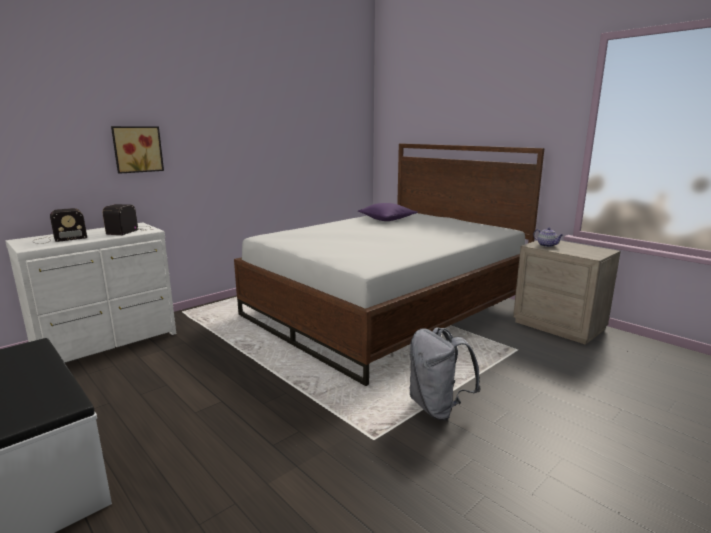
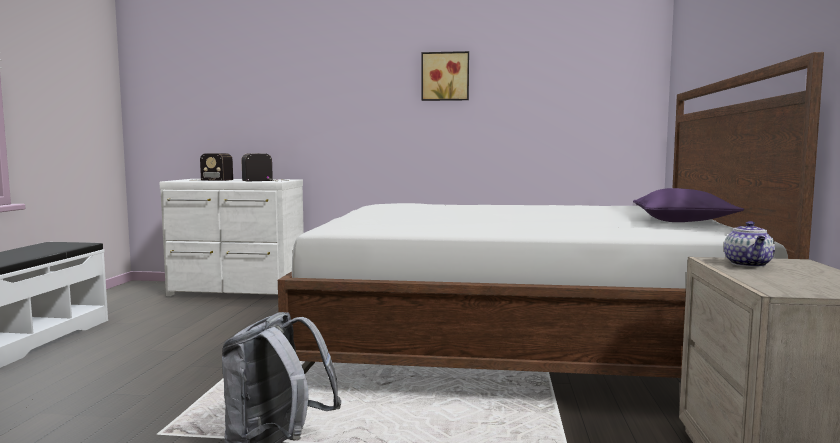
camera: 50 degrees right, 10 degrees down
(137, 149) = (307, 103): picture -> picture (445, 76)
(387, 219) = (587, 209): purple pillow -> purple pillow (682, 221)

